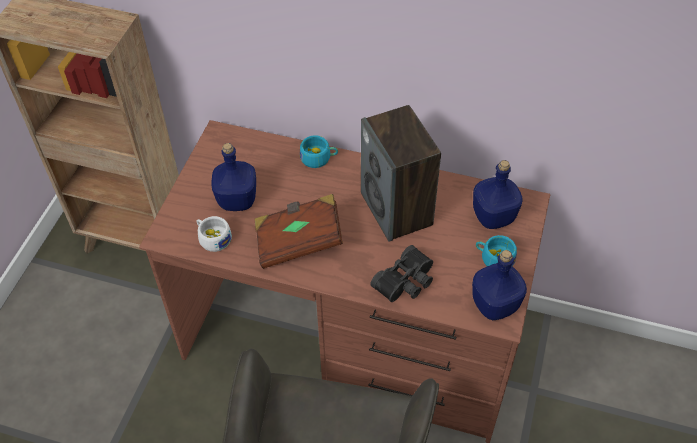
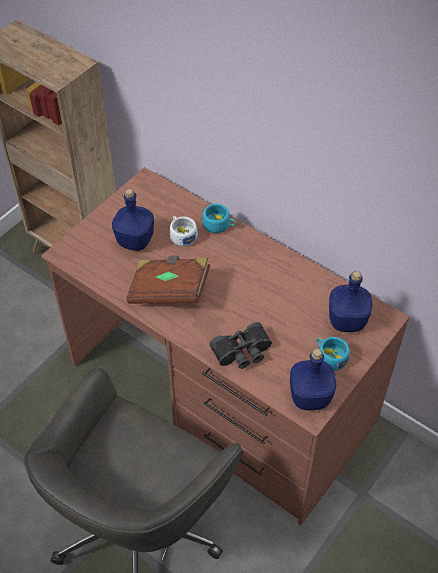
camera: 20 degrees right, 0 degrees up
(212, 238) = (101, 266): white cup -> white cup (182, 235)
(397, 209) = (265, 289): speaker -> none

